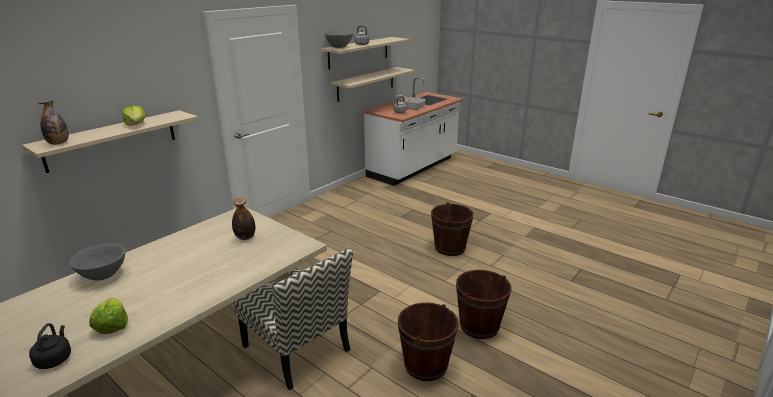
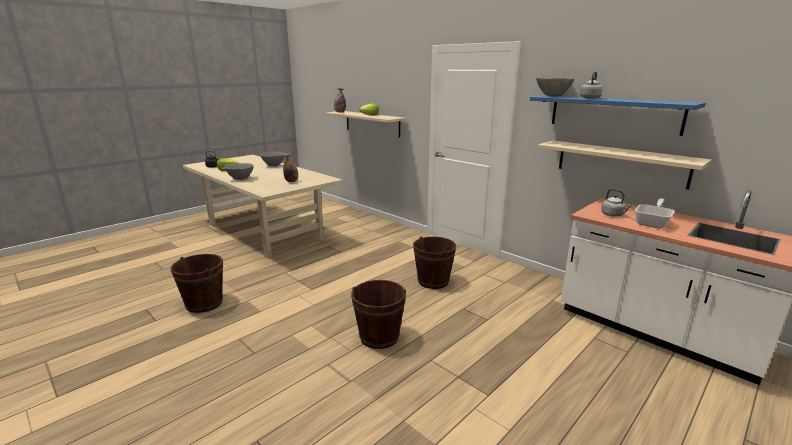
camera: 95 degrees right, 5 degrees down
(209, 287) = (240, 179): none -> grey bowl
(297, 349) = (262, 259): chair -> none
(358, 52) = (613, 114): beige shelf -> blue shelf
(479, 326) = (226, 336): brown bucket -> brown bucket (433, 281)

